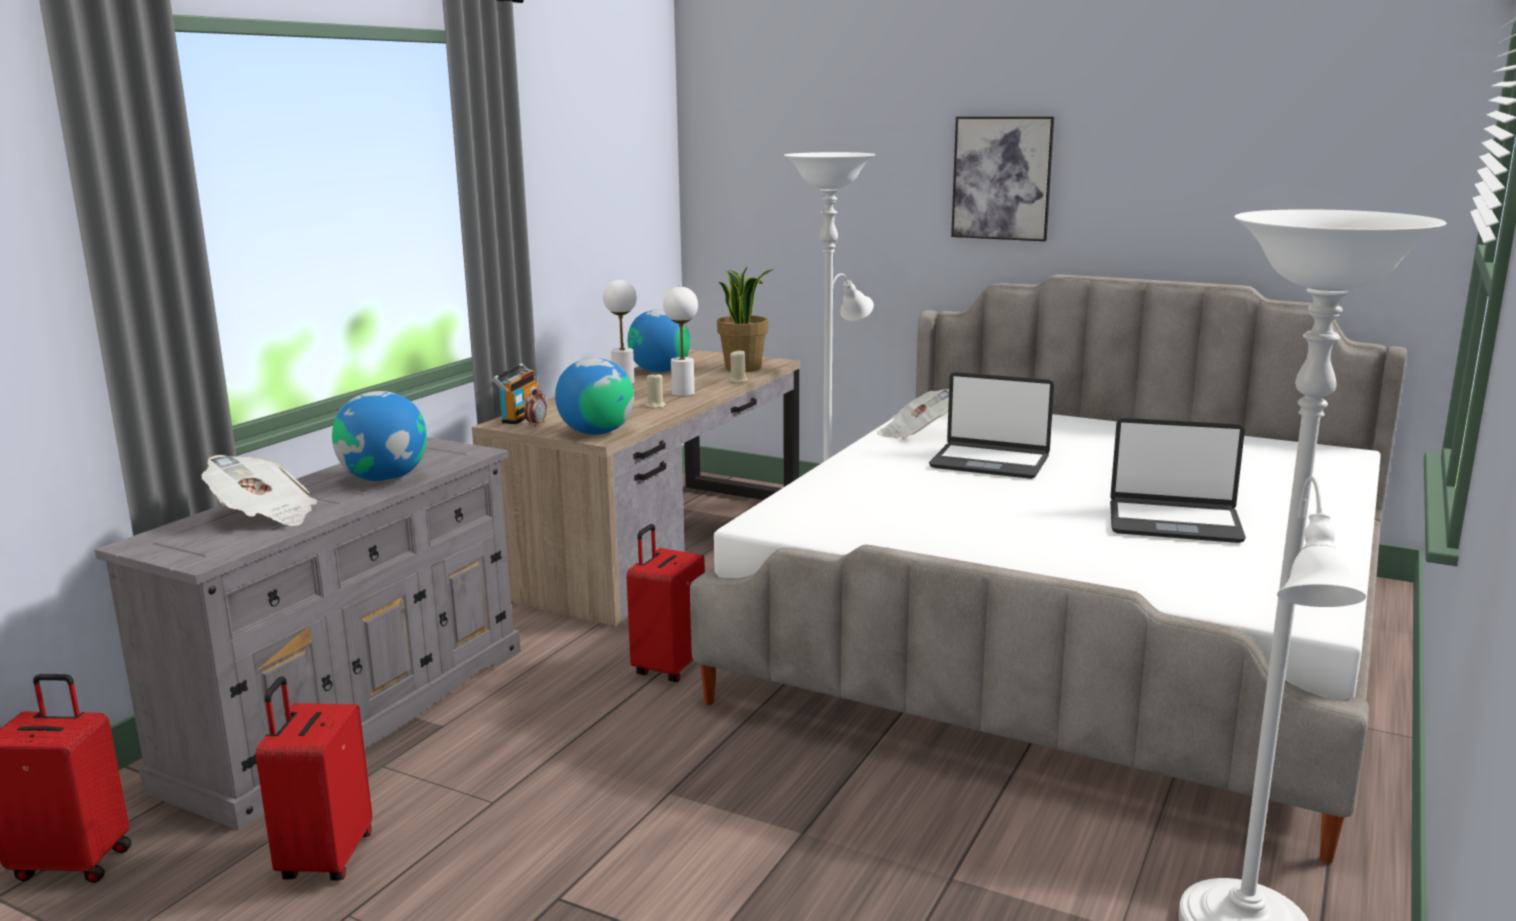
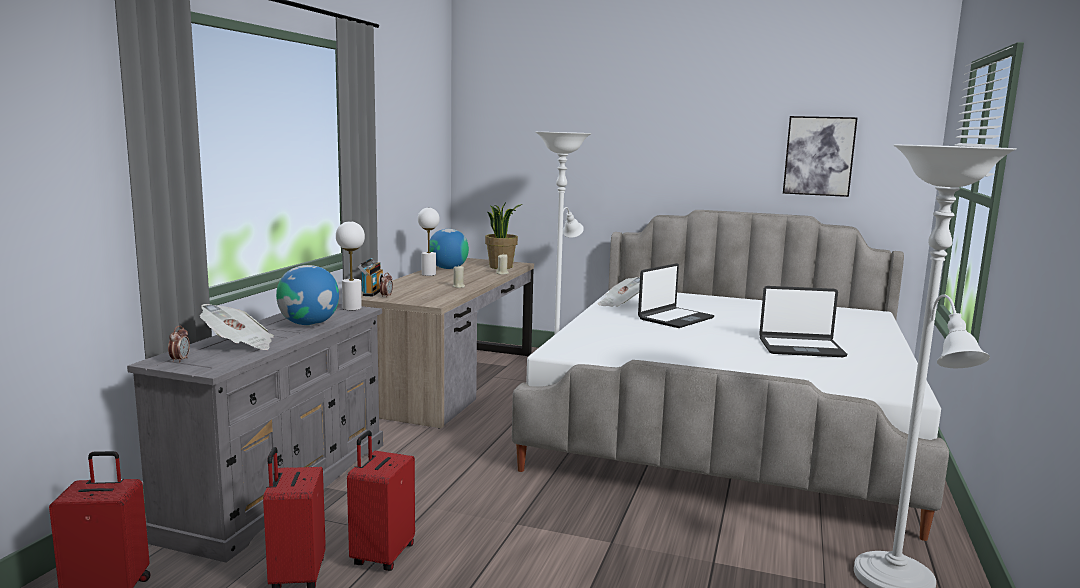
camera: 10 degrees left, 5 degrees down
(169, 541) = (180, 360): none -> alarm clock
(596, 432) = (429, 300): globe -> none
(668, 667) = (485, 451): red suitcase -> red suitcase (382, 555)
(683, 393) = (471, 280): white table lamp -> white table lamp (352, 308)
(990, 462) = (675, 319): laptop -> laptop turned 60 degrees counterclockwise
(1002, 178) = (661, 151): picture -> picture (819, 156)

